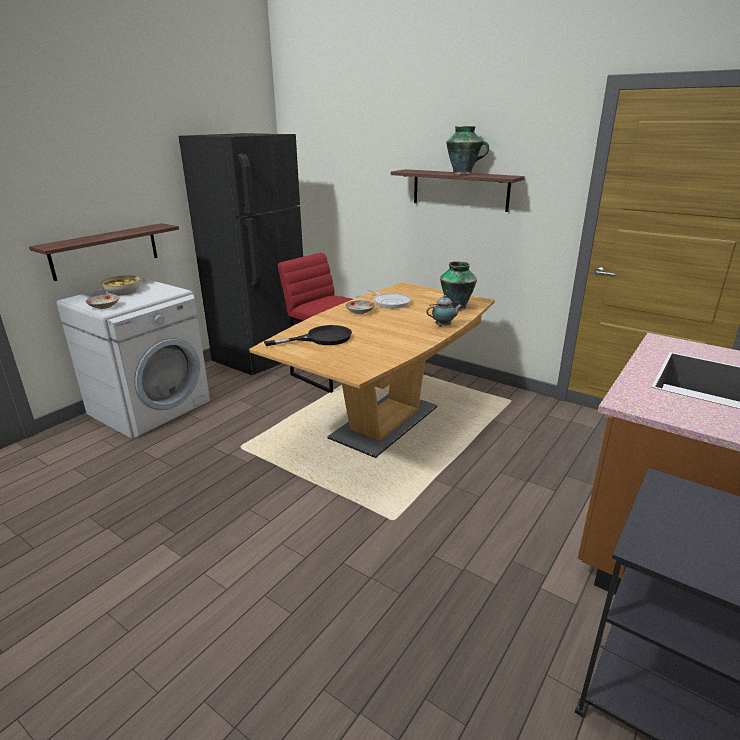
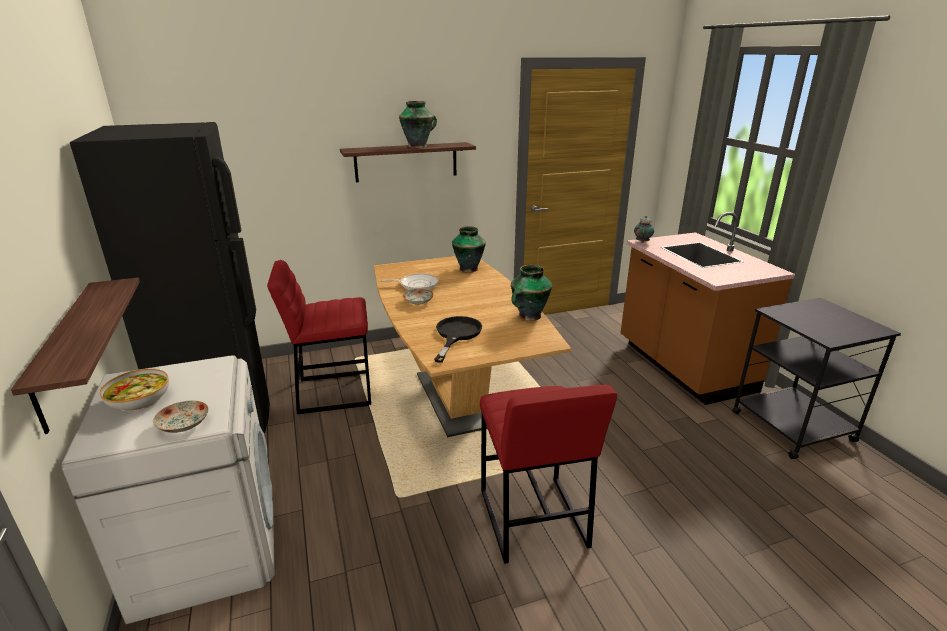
camera: 55 degrees left, 0 degrees up
(265, 519) = (534, 520): none -> red chair
(397, 352) = (528, 316): none -> vase
(444, 326) = (499, 285): teapot -> teapot (642, 241)

